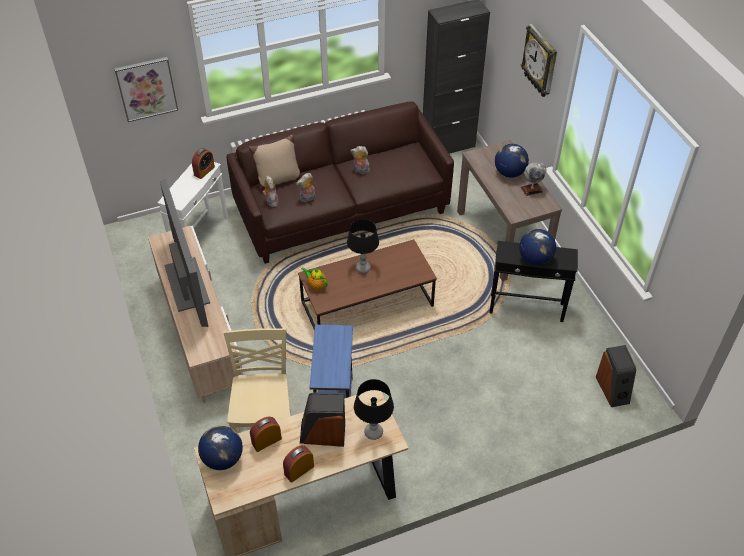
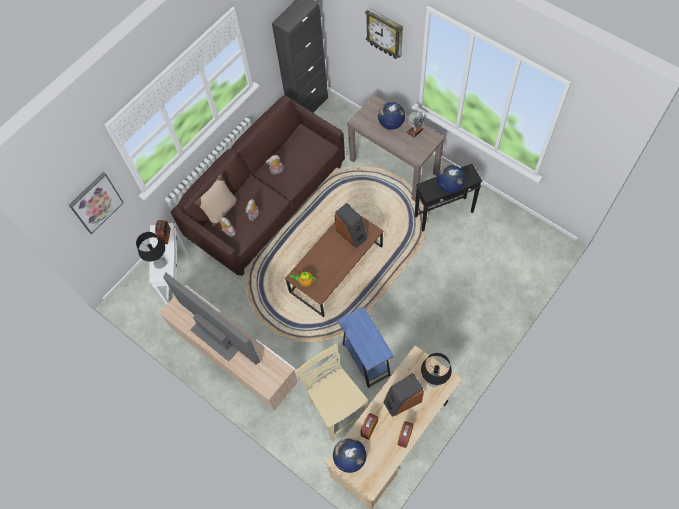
camera: 25 degrees left, 15 degrees up
(363, 268) = (328, 250): black table lamp -> black table lamp (160, 263)
(613, 389) = (533, 246): speaker -> speaker (351, 234)

